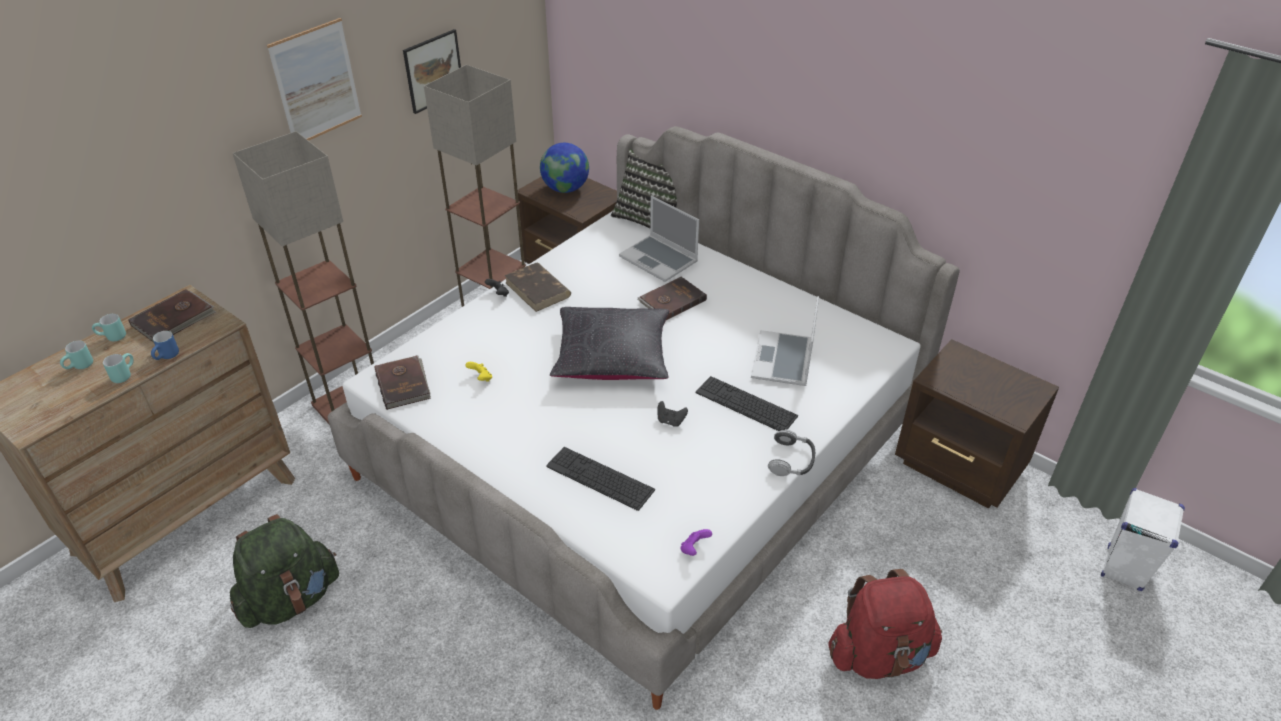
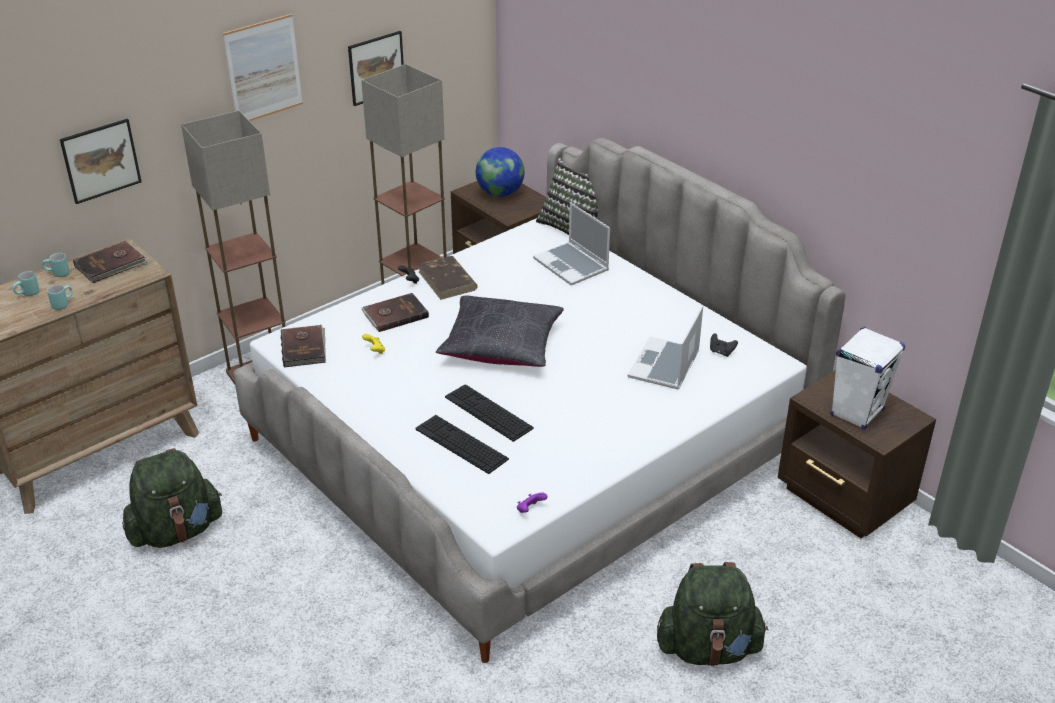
camera: 10 degrees right, 5 degrees down
(144, 203) = (101, 160): none -> picture
(168, 357) = (101, 294): blue mug -> none
(670, 421) = (540, 405): black game controller -> black game controller (721, 352)
(671, 301) = (573, 303): brown book -> brown book (395, 314)
(746, 404) = (616, 399): keyboard -> keyboard (488, 412)
(791, 460) = (644, 450): headphones -> none
(879, 655) = (708, 648): red backpack -> green backpack
(1124, 568) = (983, 608): white speaker -> white speaker (857, 412)

